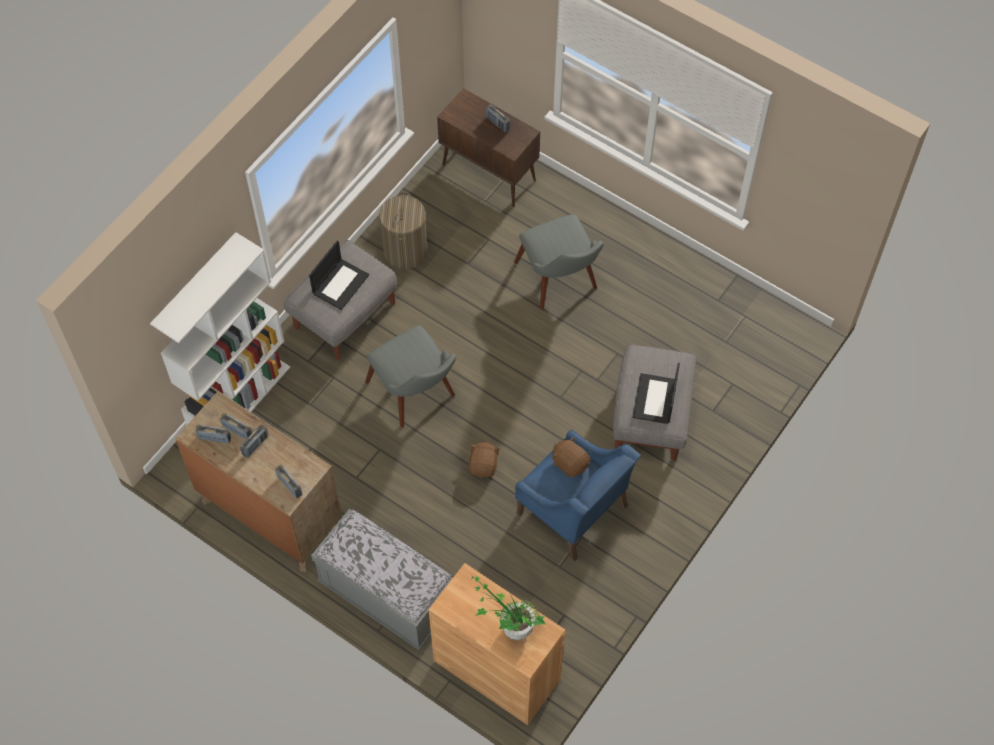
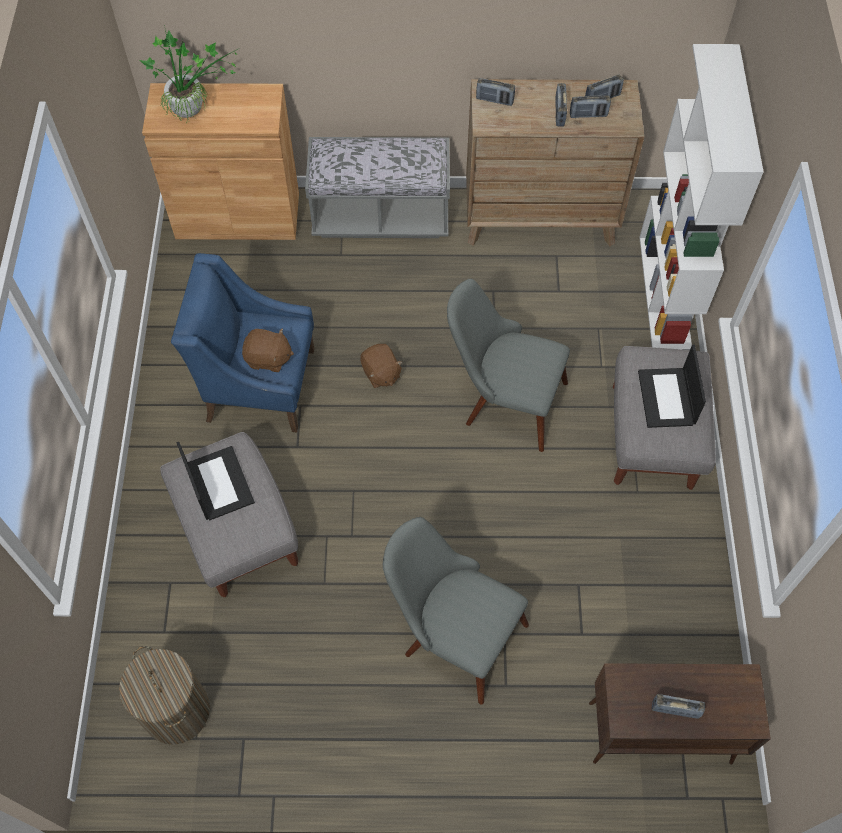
camera: 145 degrees right, 0 degrees up
(405, 250) = (660, 553): laundry basket -> laundry basket (176, 711)

